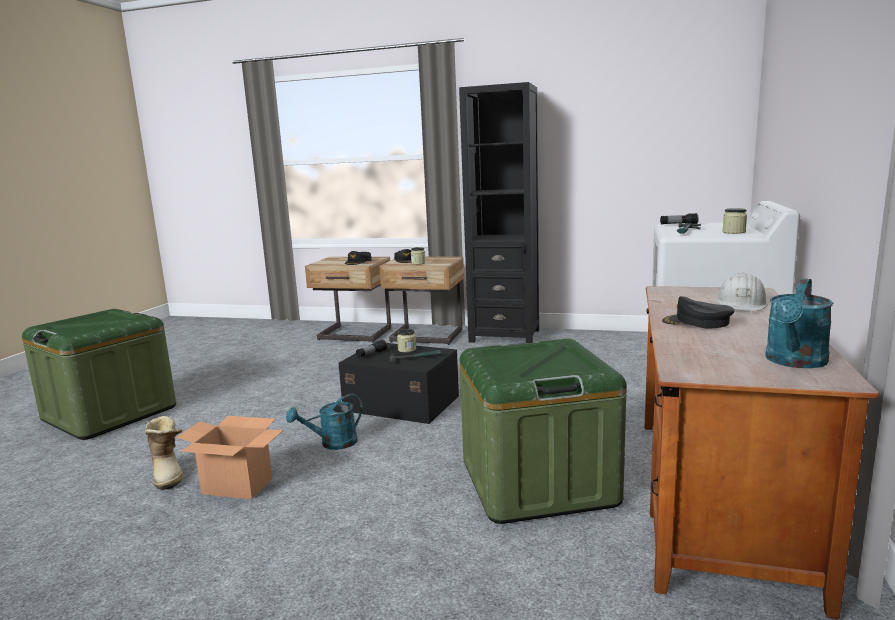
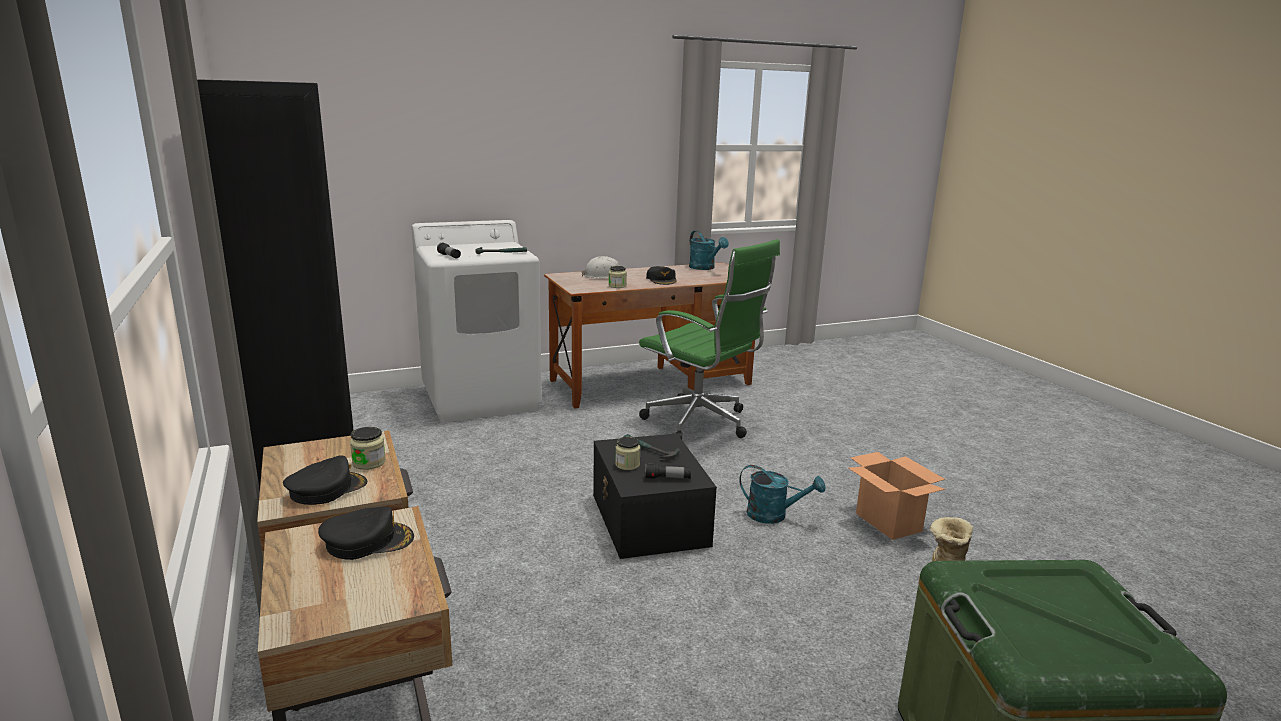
camera: 130 degrees left, 5 degrees up
(537, 482) = (701, 423): green storage box -> green office chair
(733, 232) = (499, 246): jar -> jar (617, 286)
(794, 362) = (705, 268): turquoise watering can -> turquoise watering can turned 60 degrees clockwise

